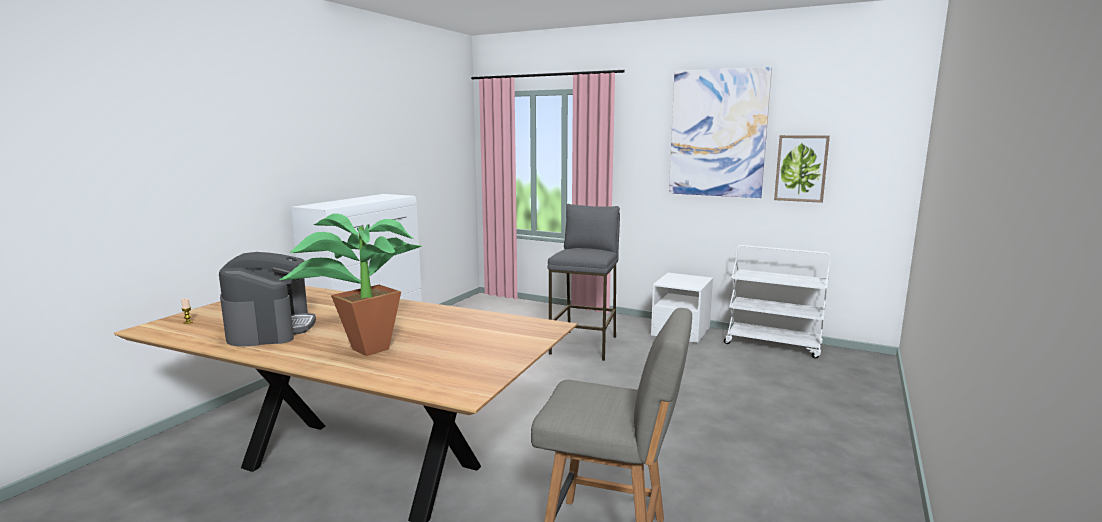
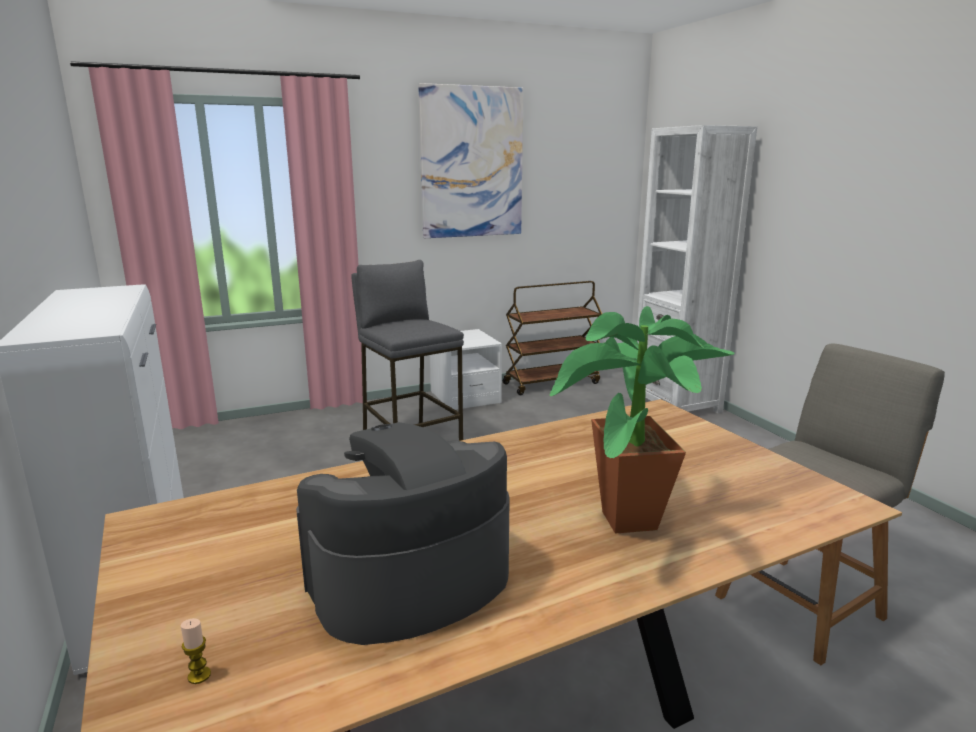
camera: 50 degrees left, 5 degrees up
(271, 328) = (408, 580): coffee machine -> coffee machine turned 60 degrees counterclockwise
(773, 345) = (551, 383): white cart -> brown cart
(801, 168) = (552, 199): picture -> none
(859, 399) = (676, 404): none -> white bookcase

